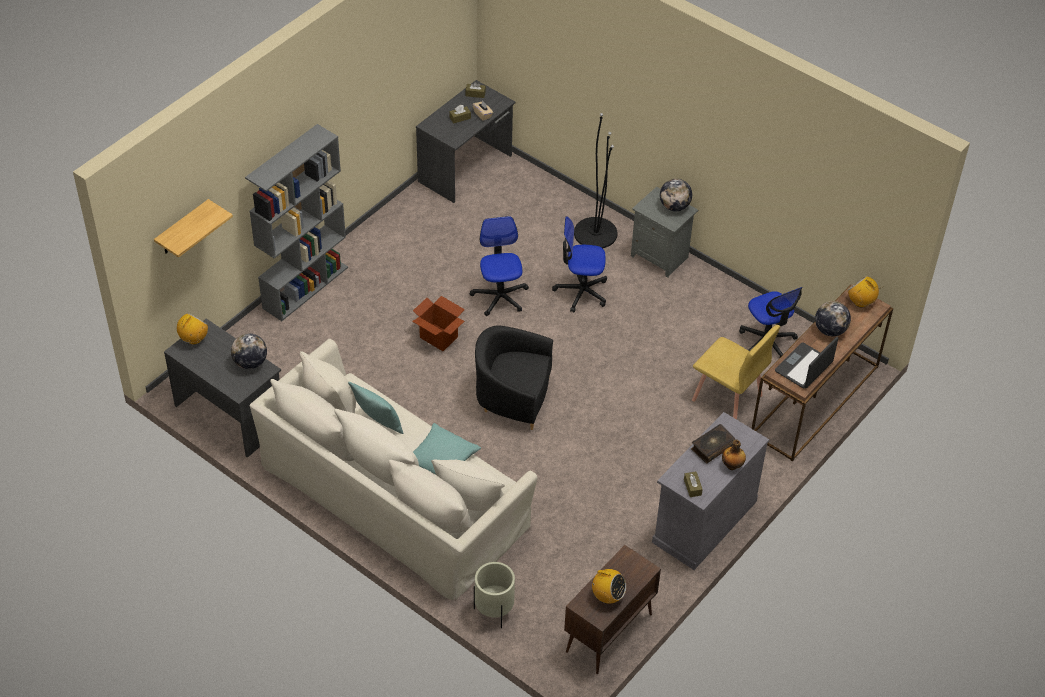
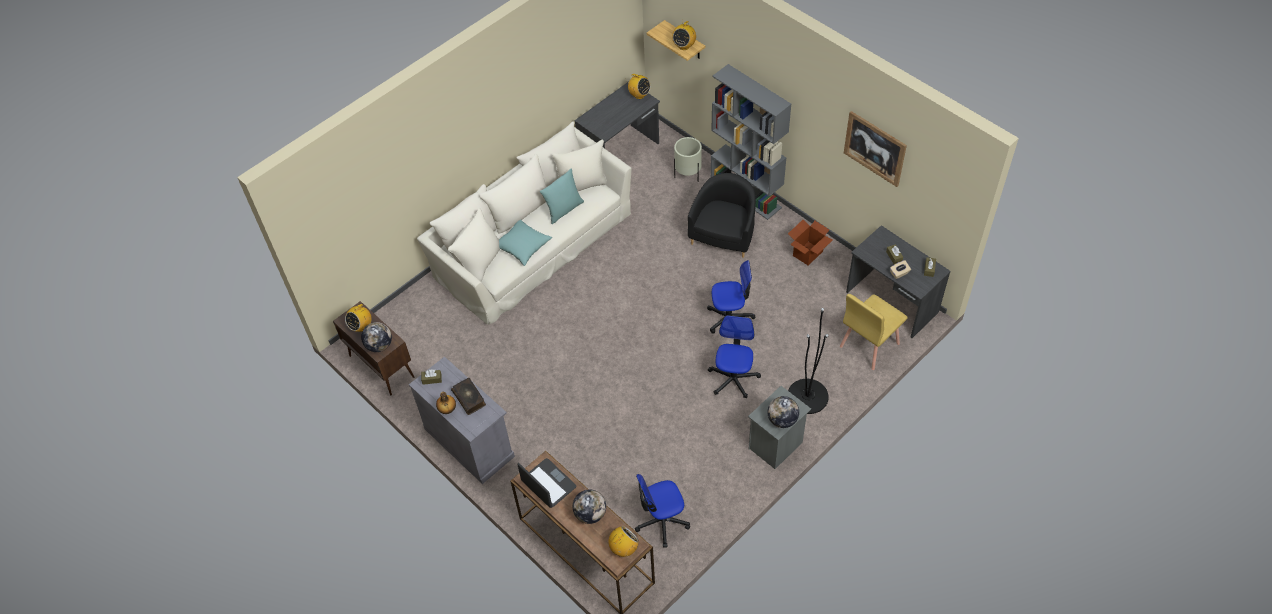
camera: 100 degrees right, 5 degrees up
(208, 217) = (684, 46): none -> radio
(250, 363) = (612, 125): globe -> globe (379, 345)
(392, 59) = (874, 148): none -> picture
(439, 337) = (686, 276): cardboard box -> cardboard box (807, 253)
(494, 611) = (417, 298): beige planter -> beige planter (688, 174)
(513, 397) = (616, 321): black armchair -> black armchair (724, 234)
(727, 398) = (597, 478): yellow chair -> yellow chair (868, 345)

